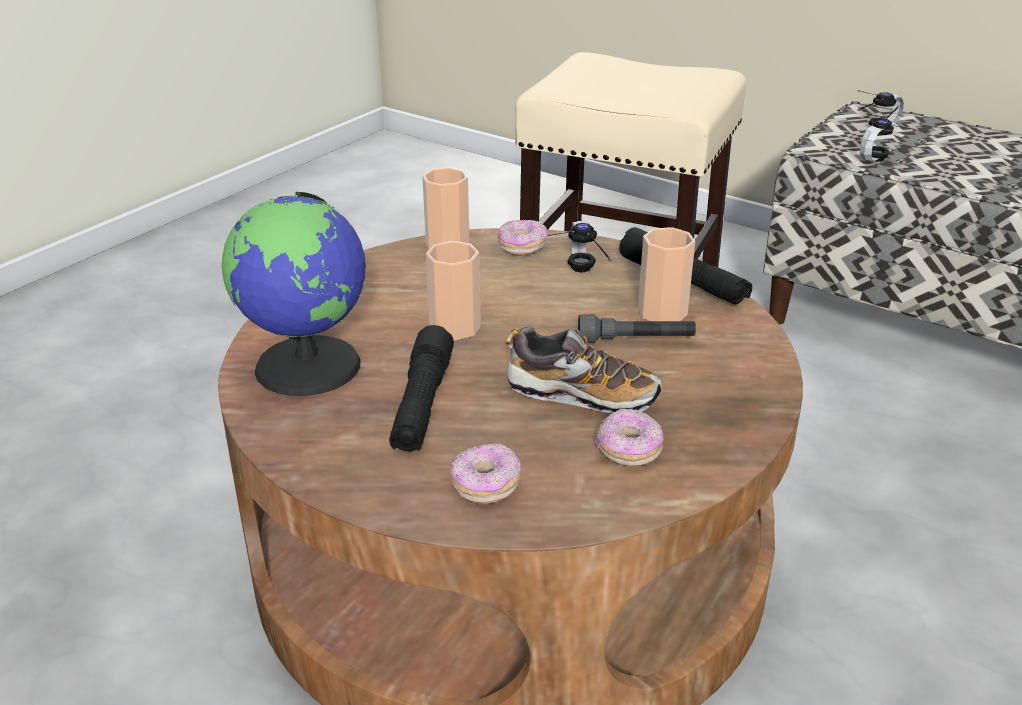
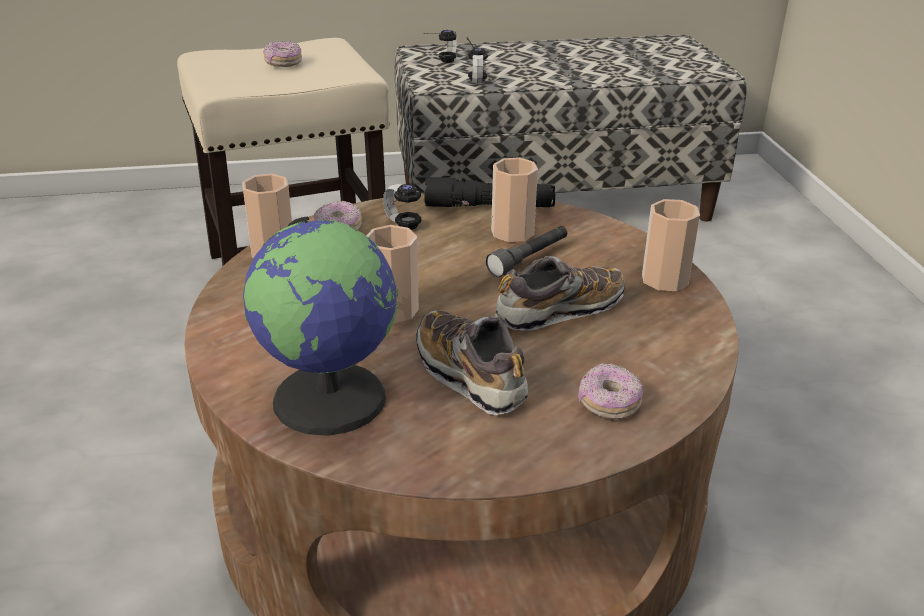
camera: 45 degrees left, 0 degrees up
(422, 404) = (469, 376): black flashlight -> shoe
(628, 450) = (645, 330): donut -> donut (283, 63)
(732, 420) = (664, 280): none -> cup

